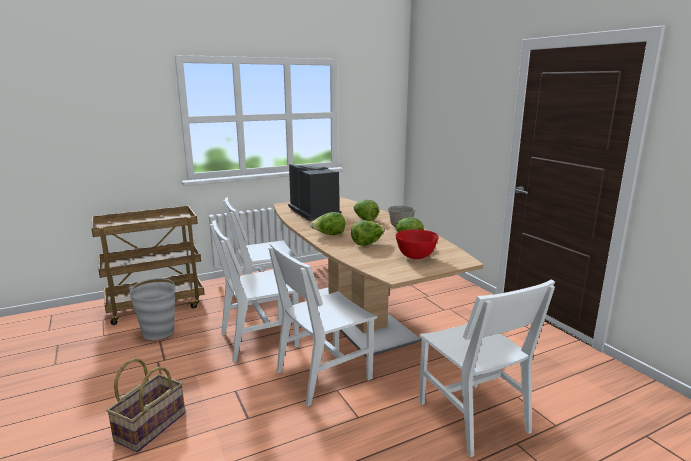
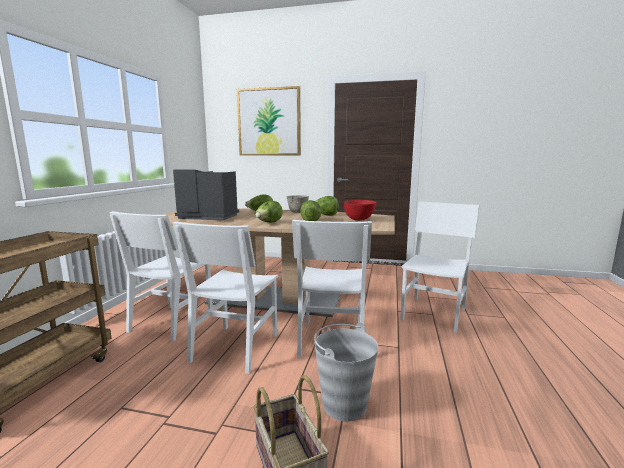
camera: 50 degrees left, 5 degrees down
(158, 332) = (99, 402): grey bucket -> grey bucket (344, 404)
(457, 101) = (269, 122): none -> picture
(472, 416) = (434, 314): white chair -> white chair turned 75 degrees counterclockwise

